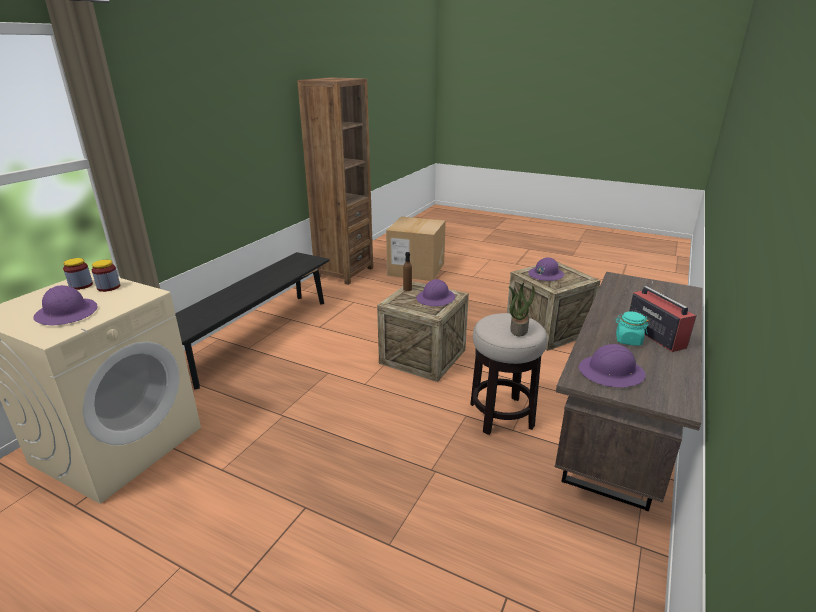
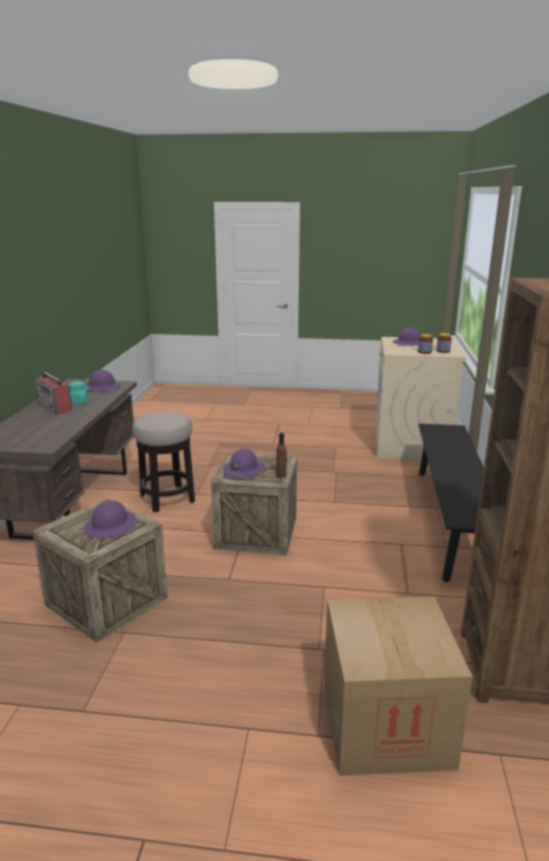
camera: 160 degrees right, 5 degrees down
(518, 329) = (155, 416): potted plant -> none

